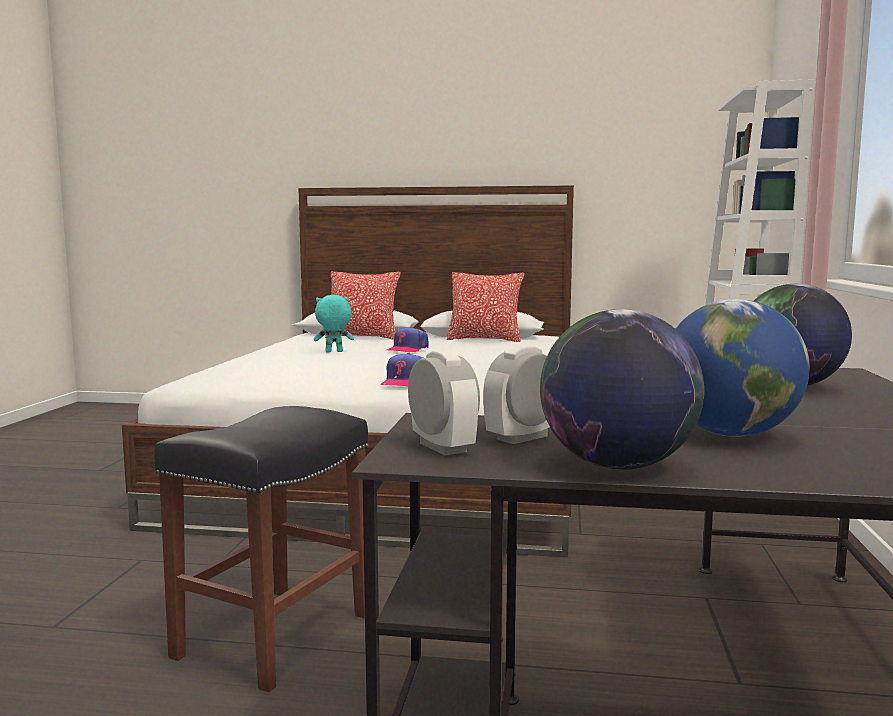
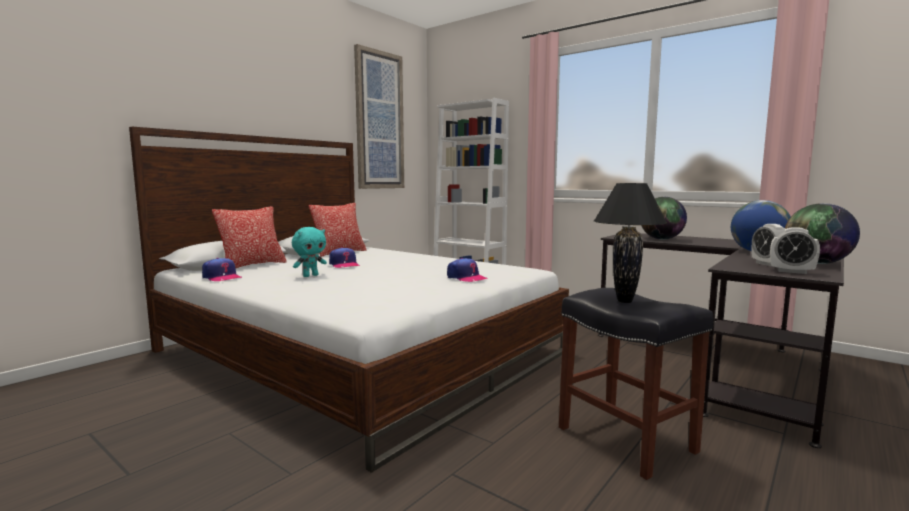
camera: 60 degrees left, 0 degrees up
(258, 423) = (625, 301): none -> black table lamp
(293, 341) = (222, 277): none -> cap
(333, 352) = (310, 276): turquoise plush toy -> turquoise plush toy turned 150 degrees counterclockwise
(442, 447) = (791, 271): alarm clock -> alarm clock turned 150 degrees counterclockwise
(642, 146) = (379, 121): none -> picture

